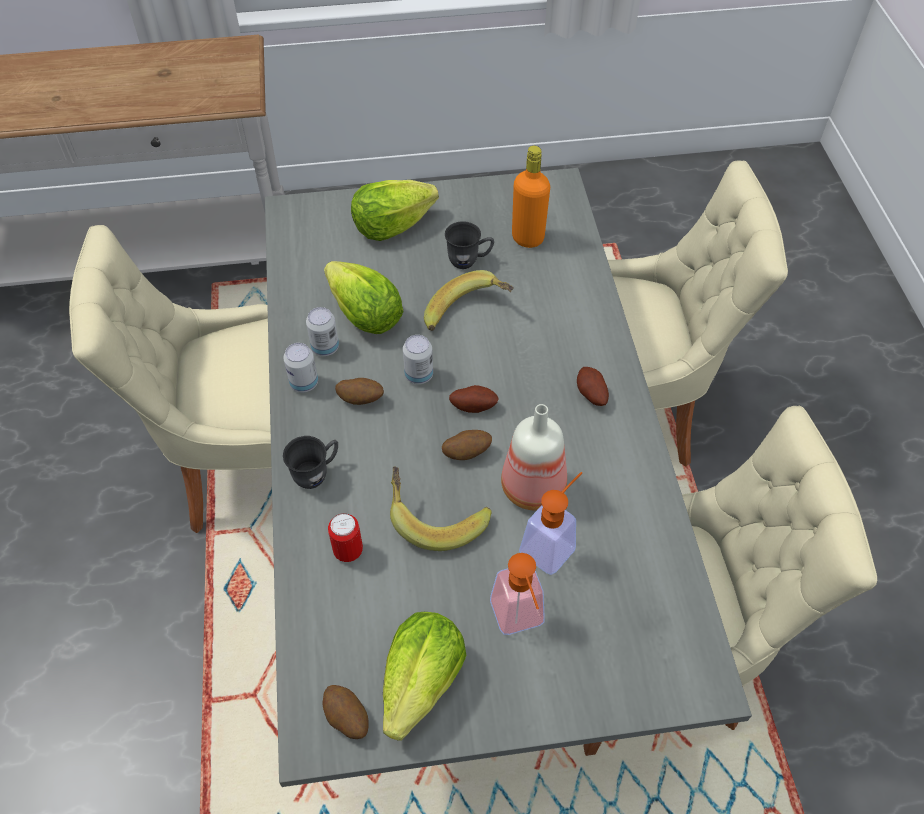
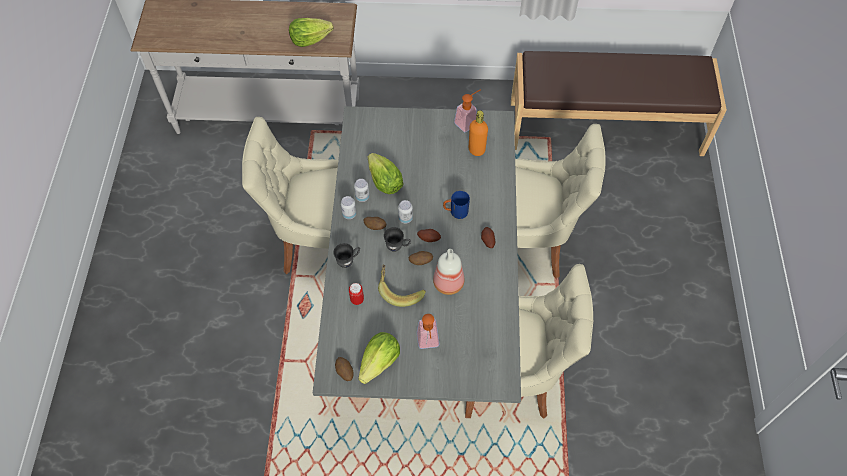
camera: 10 degrees right, 5 degrees up
(391, 226) = (407, 133): lettuce -> lettuce (310, 40)
(468, 316) = (436, 190): banana -> none
(469, 261) = (443, 159): grey mug -> grey mug (397, 246)
(514, 350) = (455, 212): none -> blue mug
(553, 544) = (451, 311): soap dispenser -> soap dispenser (468, 122)
(698, 217) = (605, 127): none -> brown bench

